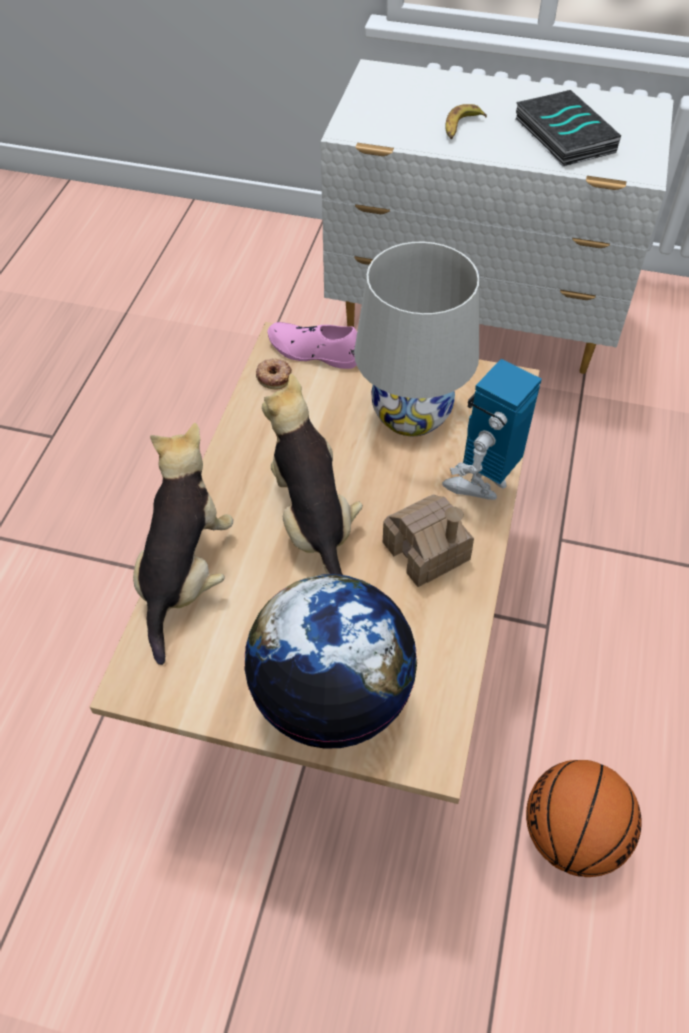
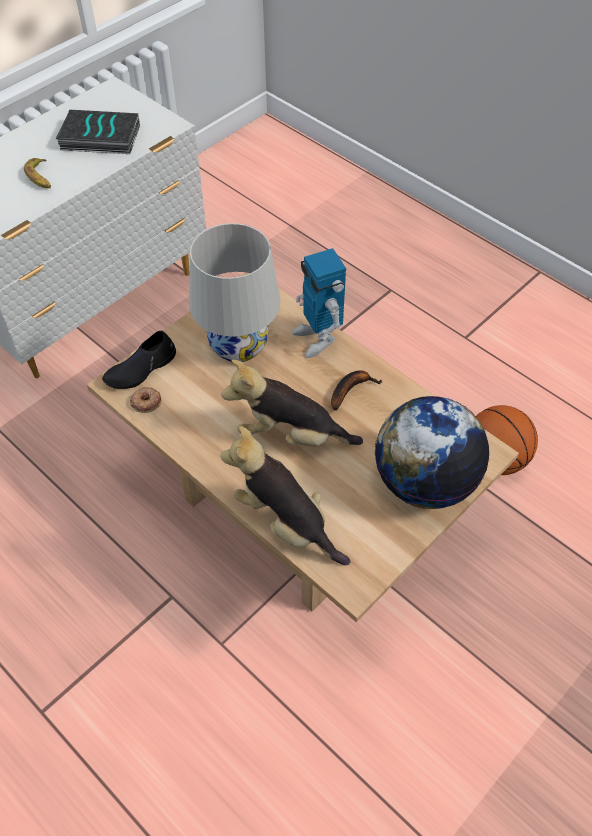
camera: 60 degrees left, 0 degrees up
(315, 351) = (141, 369): pink shoe -> black shoe
(426, 551) = (351, 389): toy house -> banana

